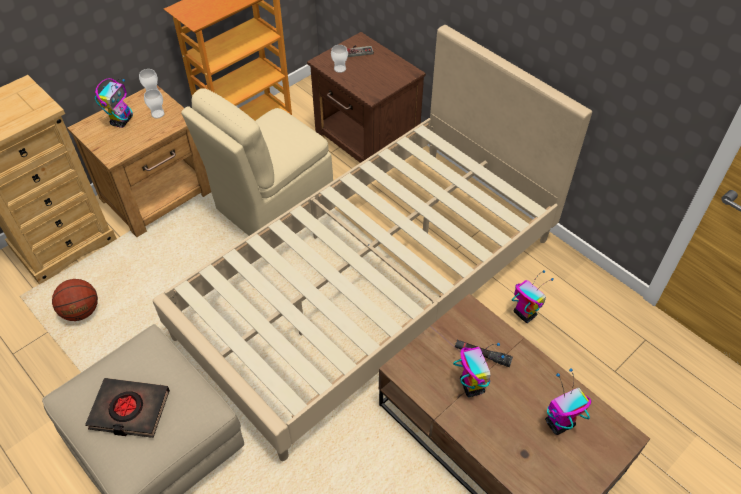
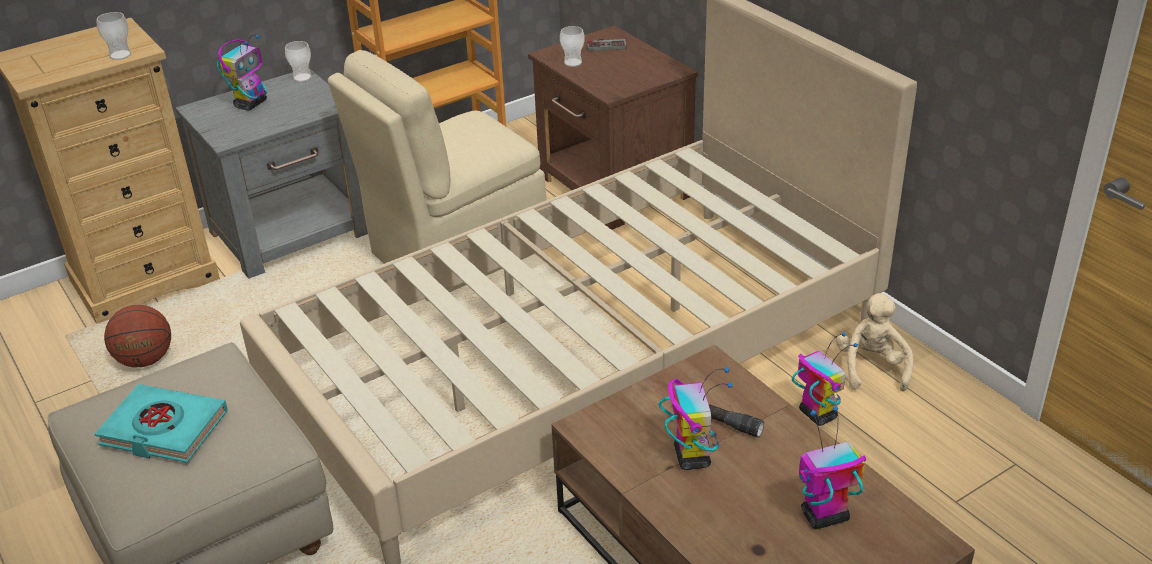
camera: 10 degrees right, 15 degrees down
(129, 410) = (164, 429): black book -> turquoise book
(158, 114) = (302, 99): cup -> cup (120, 55)
(158, 195) = (293, 233): brown nightstand -> grey nightstand
(551, 275) = (871, 368): none -> beige plush toy

